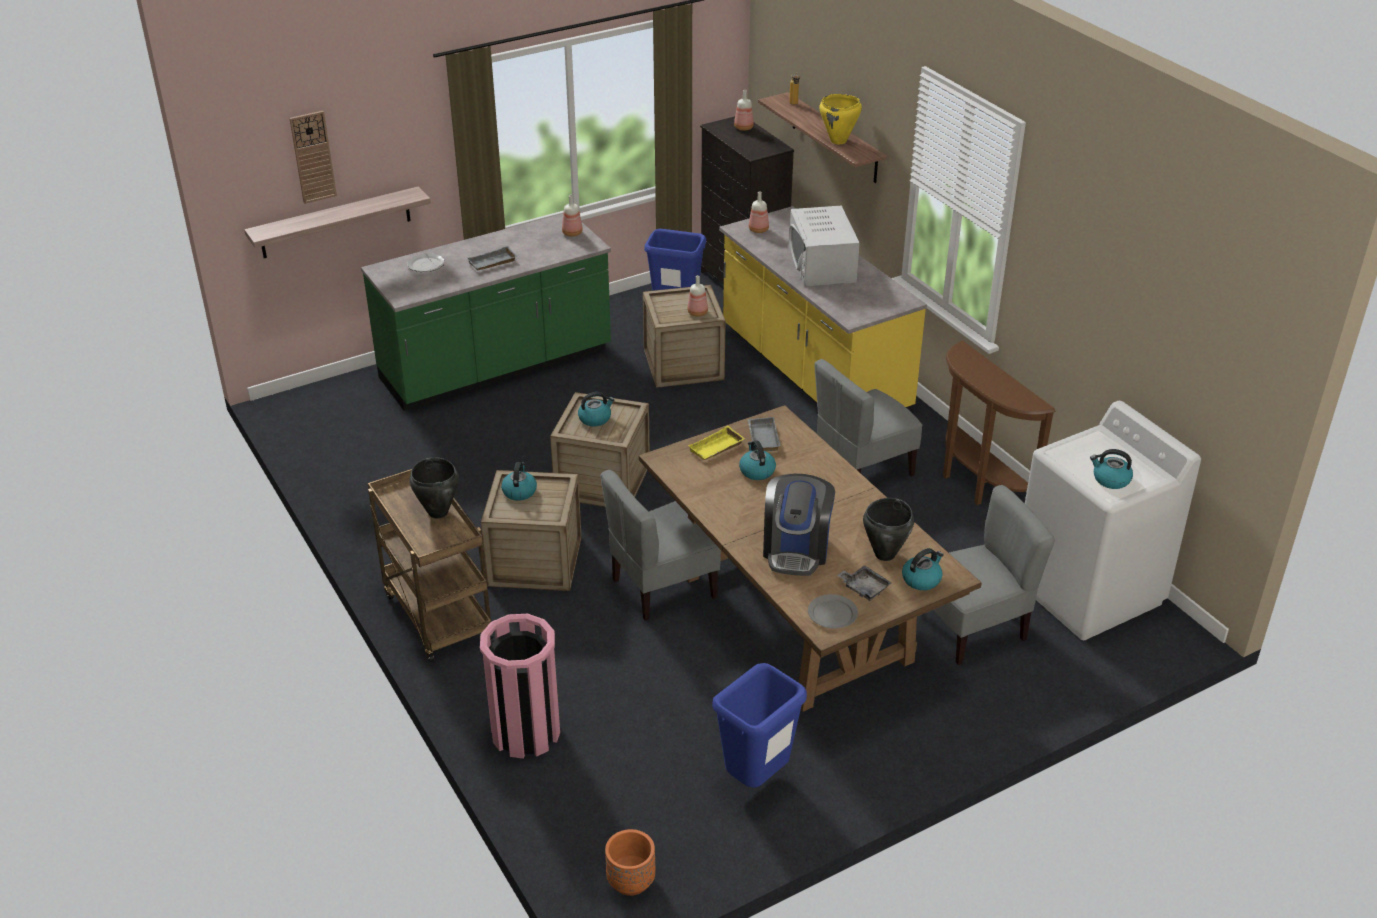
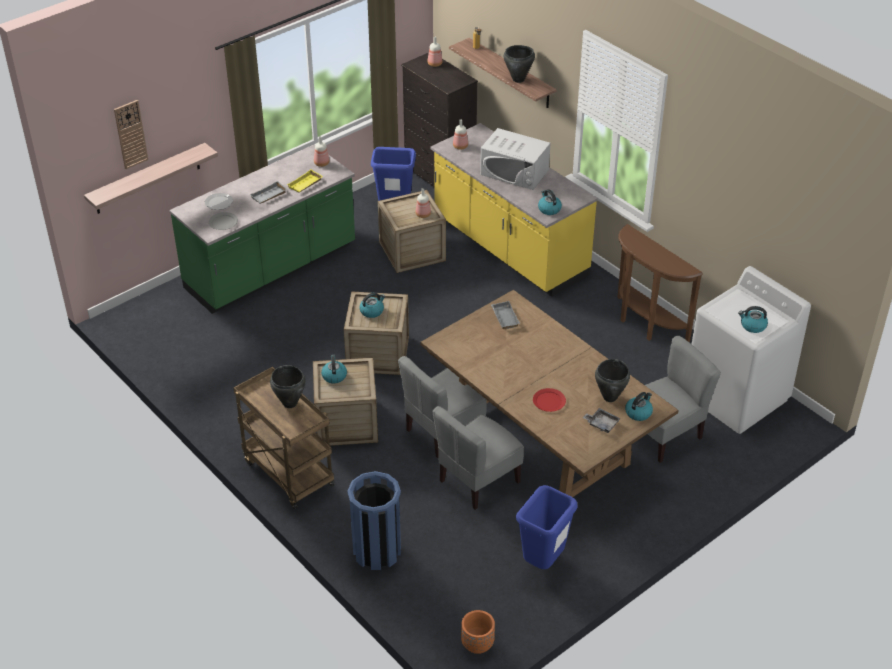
camera: 10 degrees left, 5 degrees up
(526, 732) = (377, 551): pink trash can -> blue trash can
(716, 448) = (474, 330): yellow tray -> yellow tray (305, 184)
(756, 471) = (507, 344): kettle -> kettle (549, 209)
(796, 549) = (549, 401): coffee machine -> red plate
(822, 265) = (514, 172): white microwave -> white microwave turned 45 degrees counterclockwise
(832, 613) = (584, 445): grey plate -> grey plate (223, 222)
(838, 141) = (518, 79): yellow cooking pot -> black cooking pot
(863, 469) = (563, 322): grey chair -> grey chair (478, 481)

